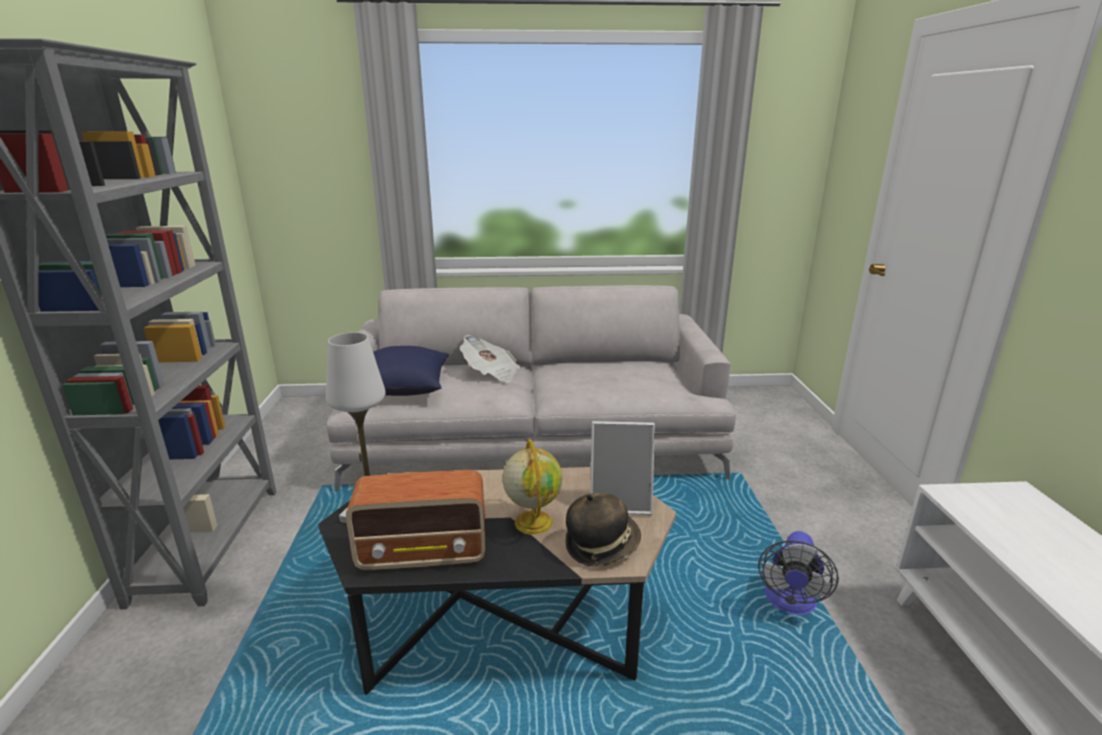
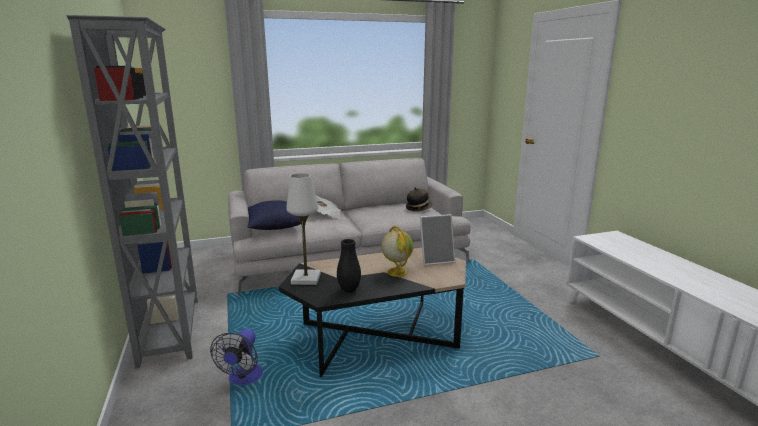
camera: 15 degrees left, 5 degrees down
(424, 553) = (349, 290): radio -> black vase
(601, 545) = (437, 276): hat -> hat (418, 208)
(789, 604) = (520, 309): fan -> fan (243, 379)

